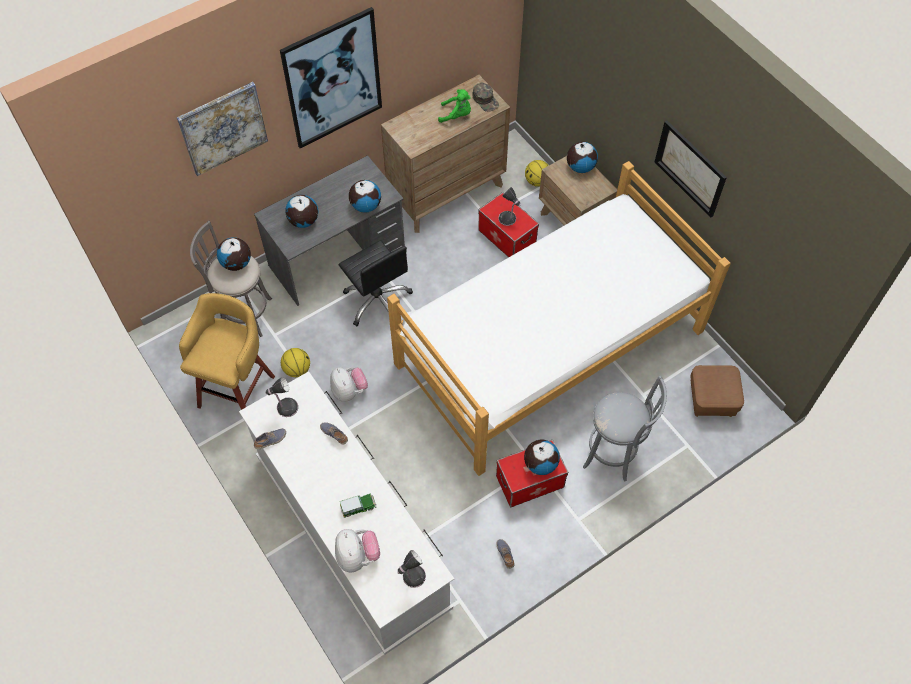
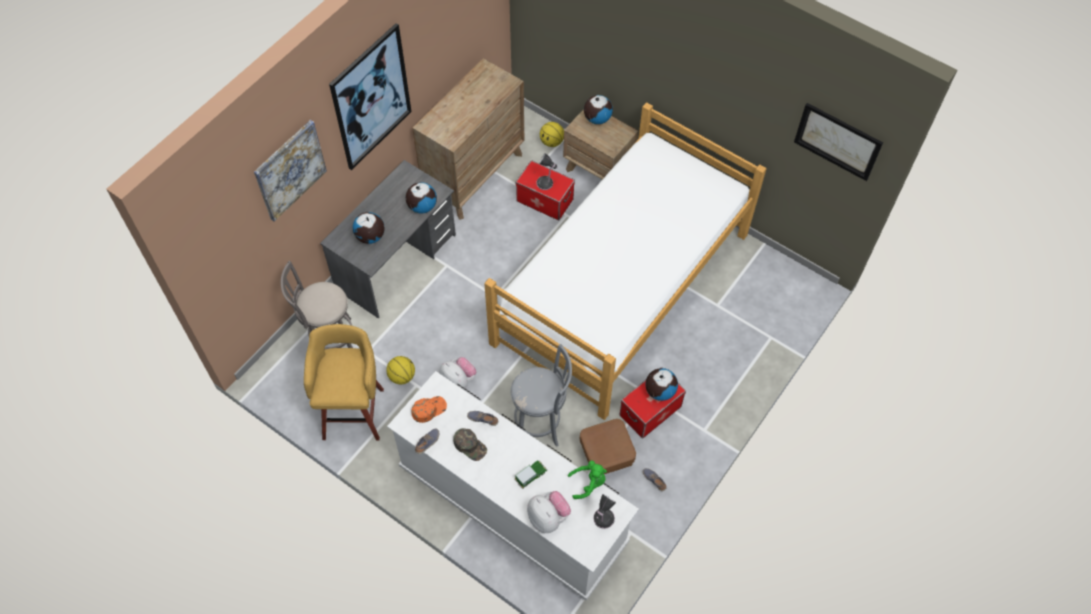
camera: 20 degrees left, 0 degrees up
(237, 263) = (322, 294): globe -> none
(286, 407) = (428, 409): table lamp -> orange cap
(378, 301) = (451, 292): black office chair -> none
(457, 115) = (478, 101): green plush toy -> green plush toy (588, 483)
(485, 100) = (499, 80): green cap -> green cap (470, 445)
(614, 454) = (712, 364): grey stool -> grey stool (540, 424)
(690, 168) = (712, 95): picture -> picture (837, 141)
(711, 400) = (776, 293): brown ottoman -> brown ottoman (606, 456)

